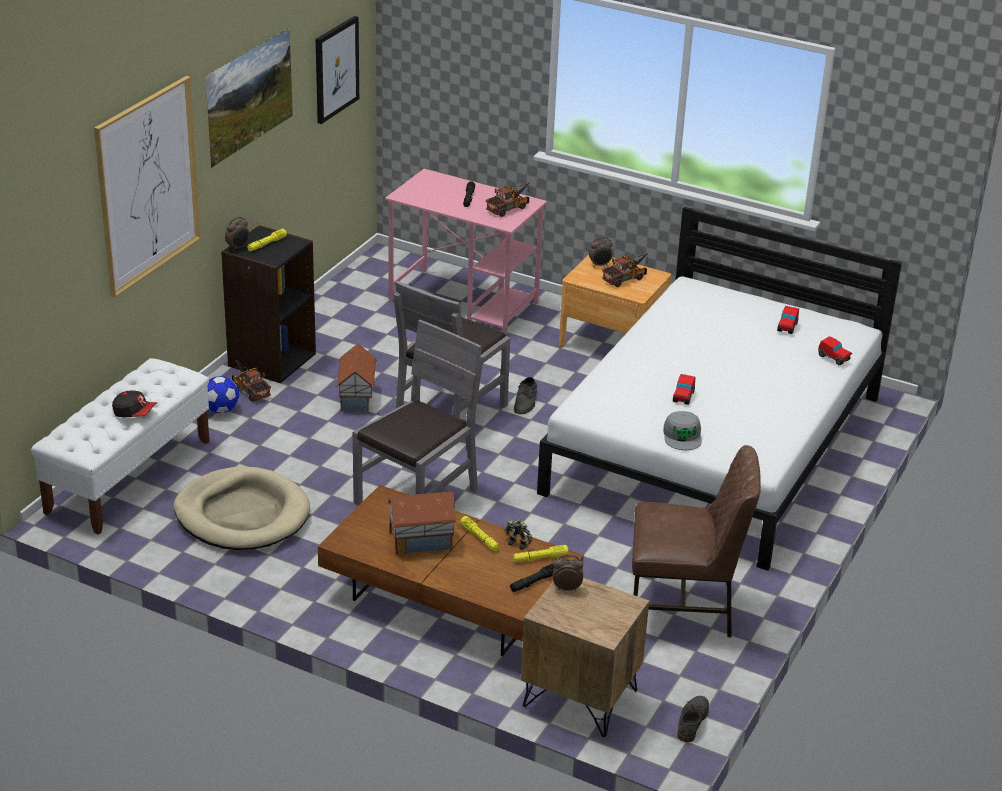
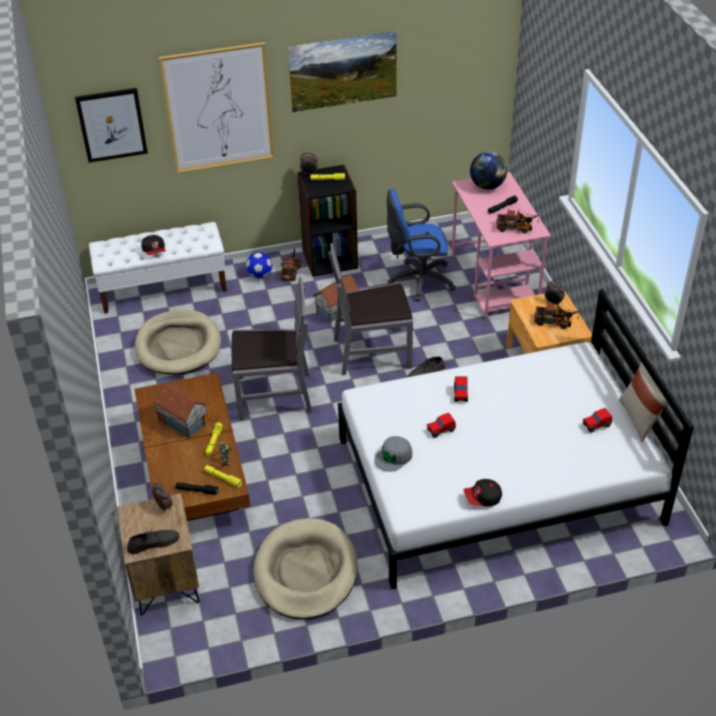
camera: 50 degrees right, 10 degrees up
(336, 69) = (457, 73): picture -> picture (112, 124)
(393, 335) = (418, 281): none -> blue office chair
(425, 187) = (487, 186): none -> globe
(683, 606) = (305, 572): brown chair -> beige dog bed
(692, 720) = (197, 646): grey shoe -> grey shoe (153, 543)
(796, 422) = (482, 499): none -> cap
(807, 306) = (640, 419): none -> beige pillow
(834, 358) = (590, 470): toy car -> toy car (460, 394)

